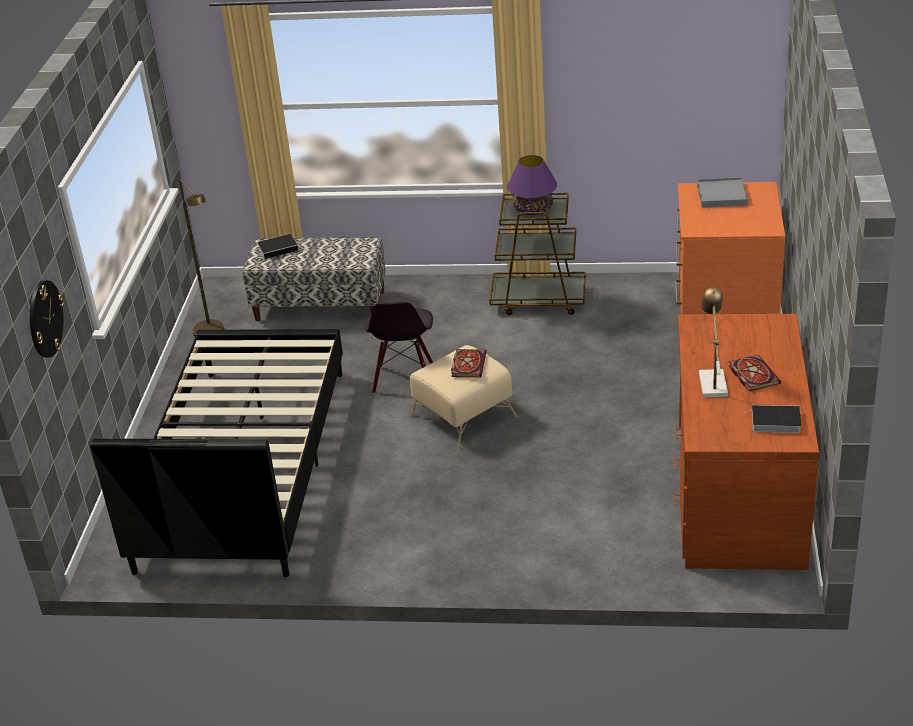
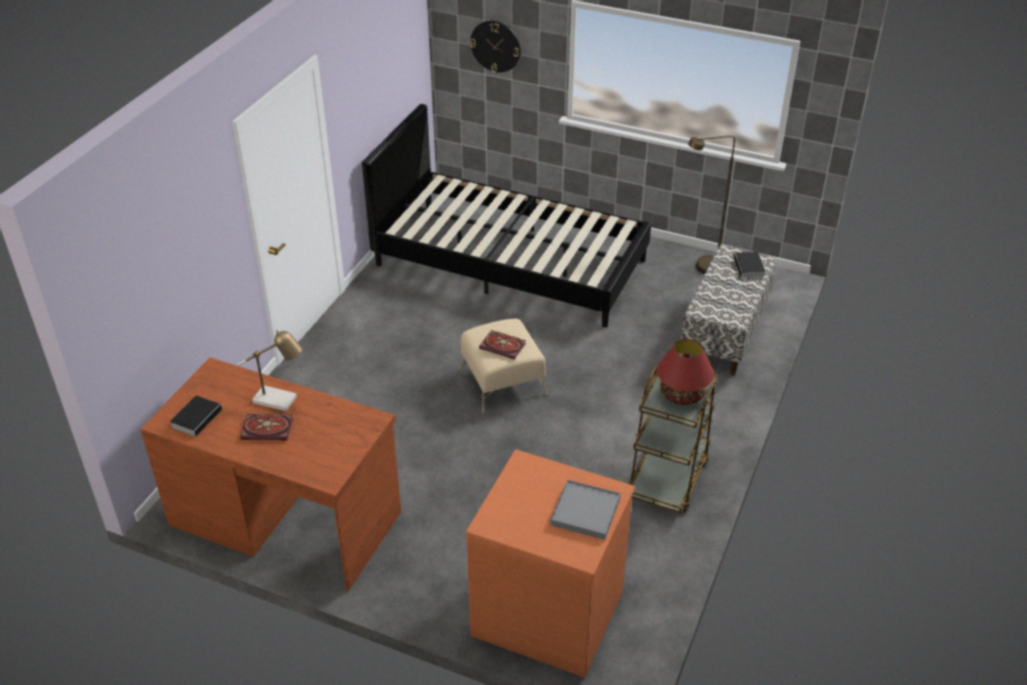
camera: 105 degrees right, 5 degrees up
(404, 379) = (577, 359): black chair -> none
(532, 209) = (682, 394): purple table lamp -> red table lamp

